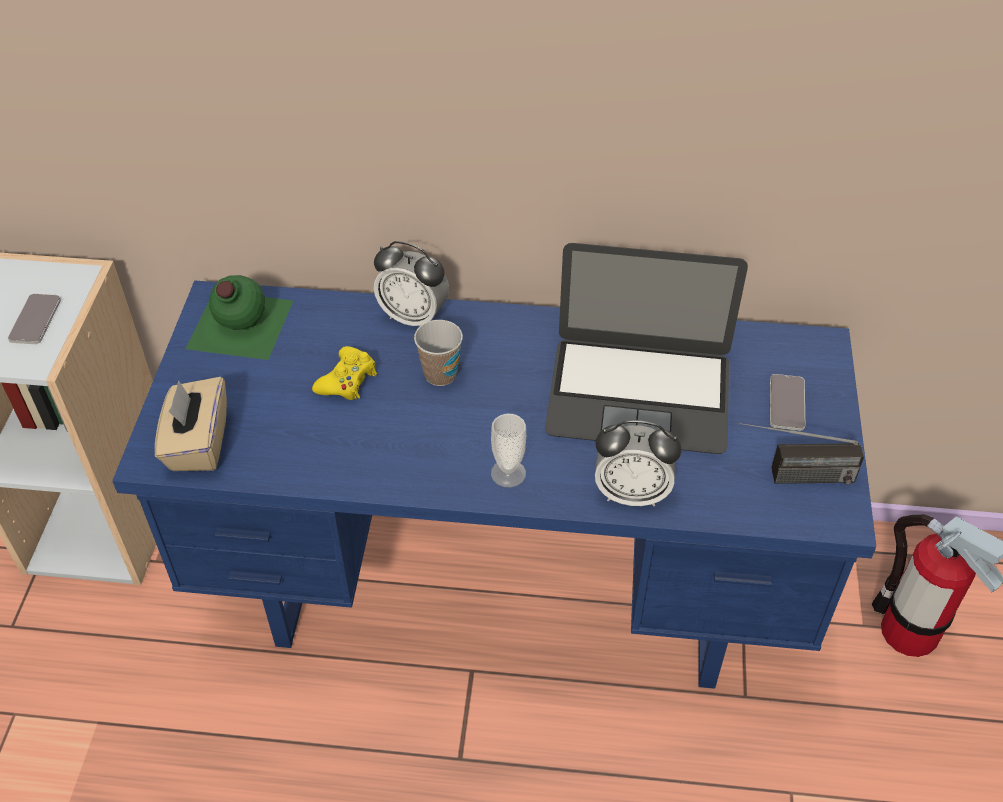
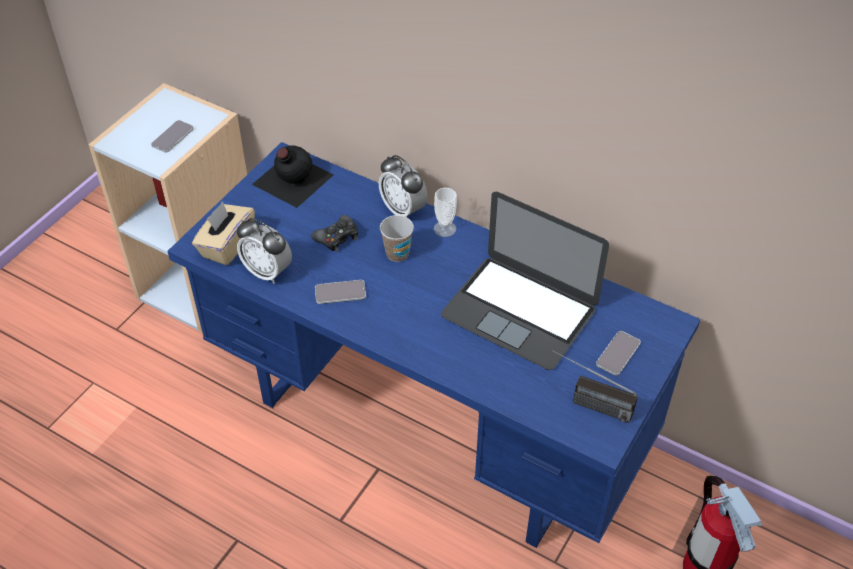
camera: 25 degrees right, 0 degrees up
(238, 325) = (291, 179): green bottle -> black bottle
(347, 380) = (337, 237): yellow game controller -> black game controller
(395, 451) = (340, 292): none -> phone
(508, 473) = (401, 331): cup -> cup (445, 229)
(631, 493) = (472, 373): alarm clock -> alarm clock (267, 272)

